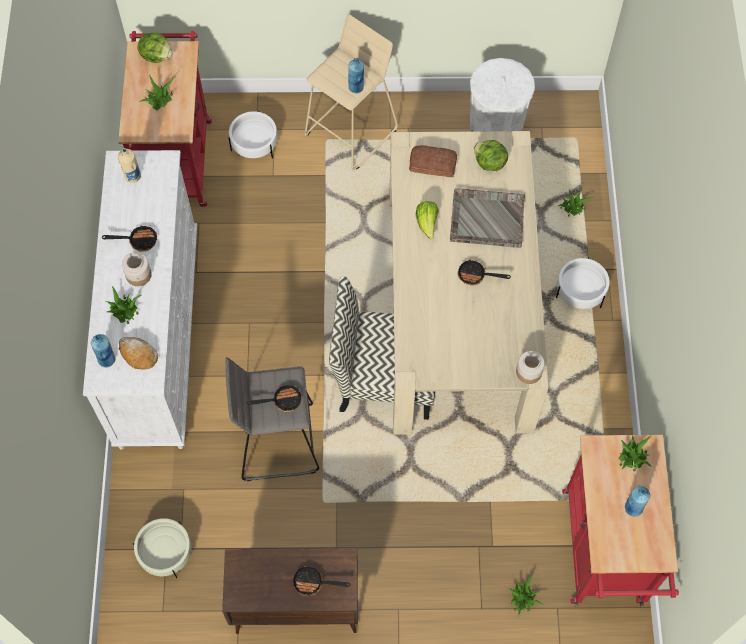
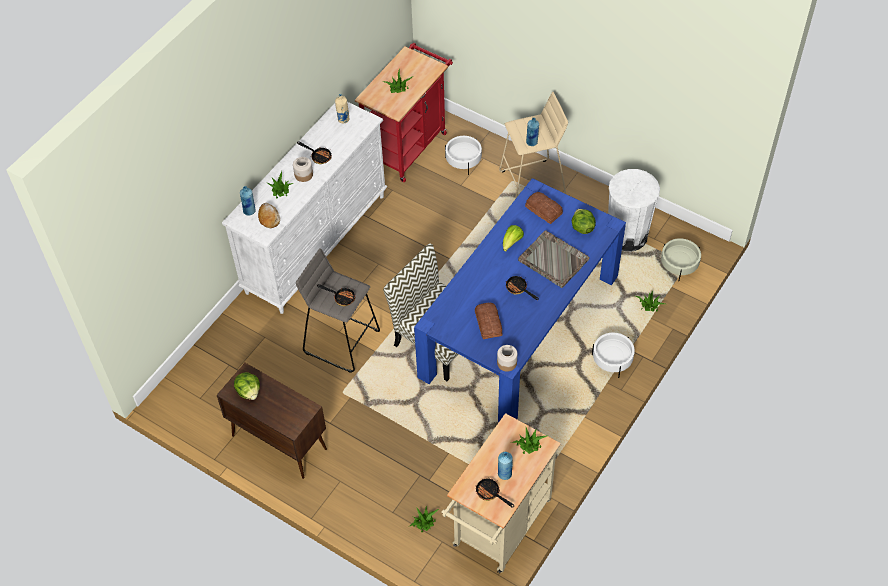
camera: 35 degrees right, 10 degrees down
(156, 55) = (416, 62): lettuce -> lettuce (249, 391)
(165, 552) = (227, 366): beige planter -> beige planter (679, 265)
(313, 583) = (280, 410): frying pan -> frying pan (490, 493)
(458, 308) = (520, 326): beige dining table -> blue dining table
(474, 335) = (489, 323): none -> bread
(604, 555) = (499, 529): red cart -> beige cart

